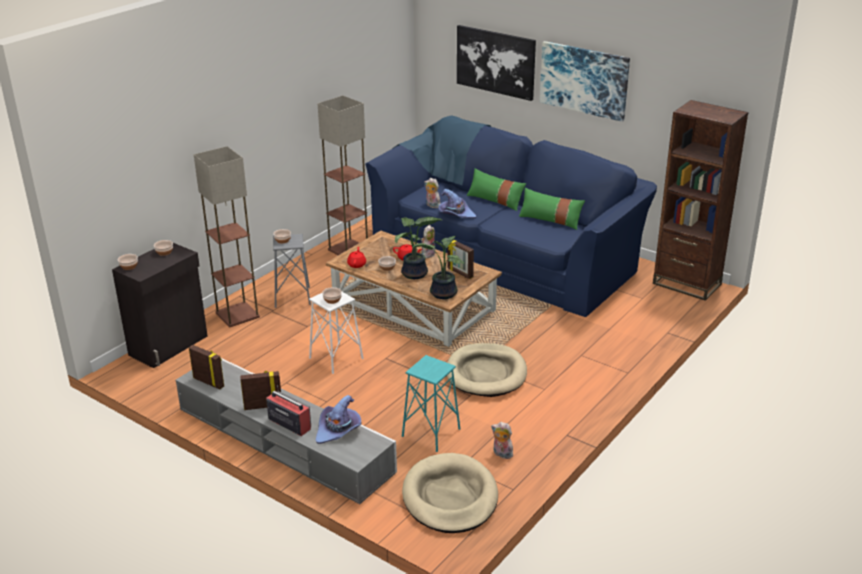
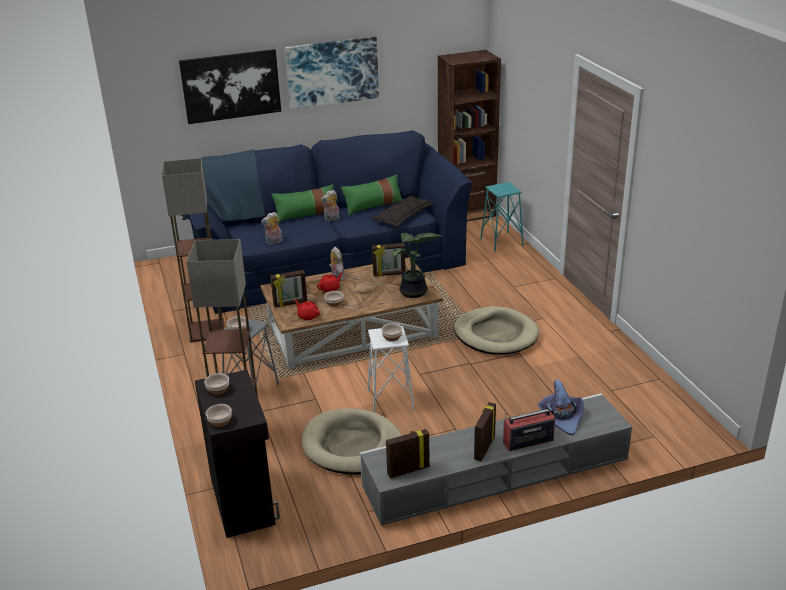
camera: 55 degrees left, 0 degrees up
(366, 251) = (290, 304): none -> picture frame
(415, 275) = (365, 294): potted plant -> none
(431, 433) = (554, 390): turquoise stool -> turquoise stool (501, 242)
(450, 497) = (648, 411): beige dog bed -> beige dog bed (352, 446)
(455, 214) = (307, 237): purple hat -> none
(501, 454) = (611, 367): plush toy -> plush toy (332, 219)
(548, 238) = (403, 216): none -> pillow

